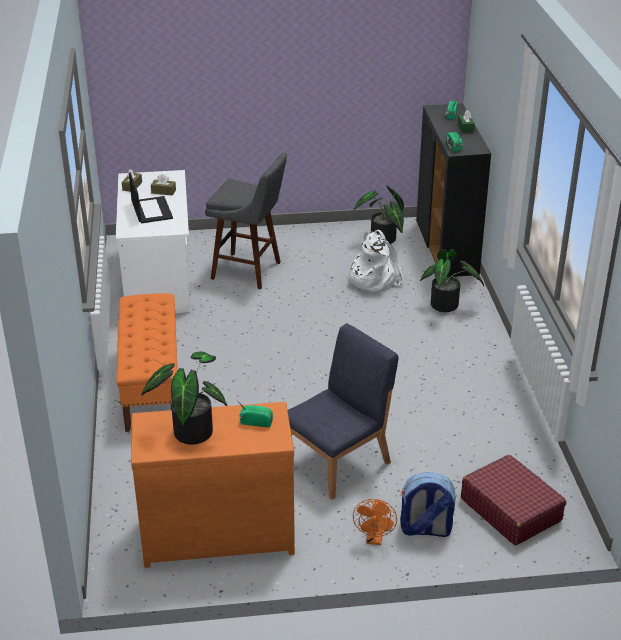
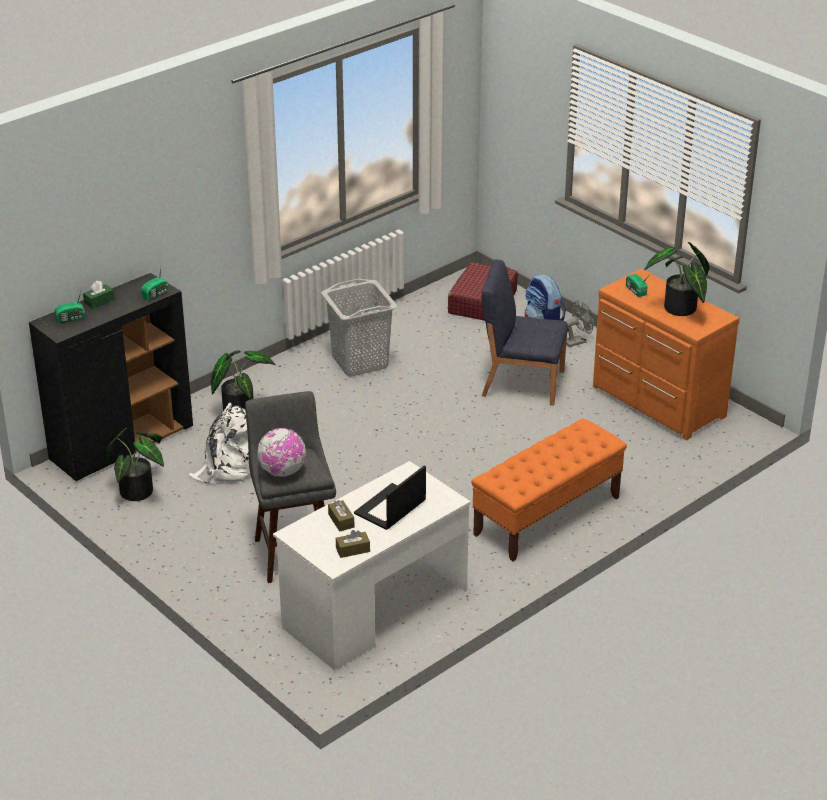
camera: 125 degrees left, 0 degrees up
(236, 186) = (282, 472): none -> globe
(374, 539) = (577, 341): orange fan -> grey fan
(462, 386) = (359, 362): none -> grey laundry basket

